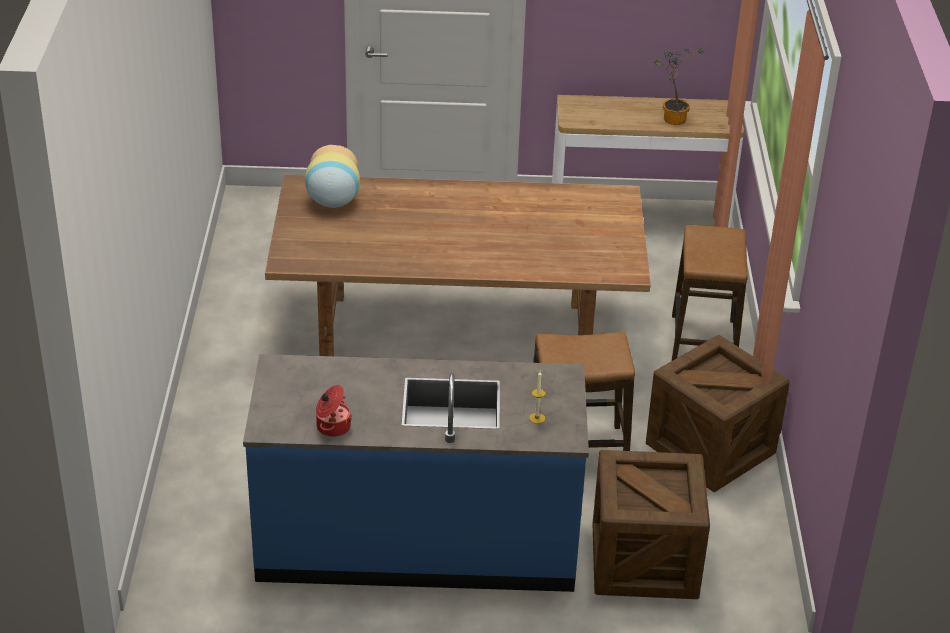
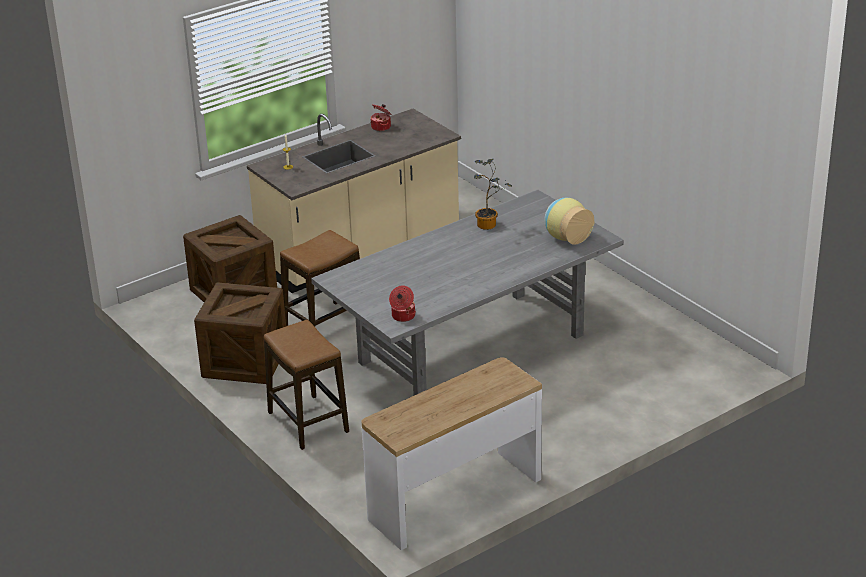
camera: 145 degrees right, 5 degrees down
(417, 541) = (361, 251): blue counter -> beige counter
(458, 338) = (470, 349): brown dining table -> grey dining table
(603, 199) = (402, 316): none -> cooking pot
(672, 117) = (430, 406): potted plant -> potted plant (489, 225)

